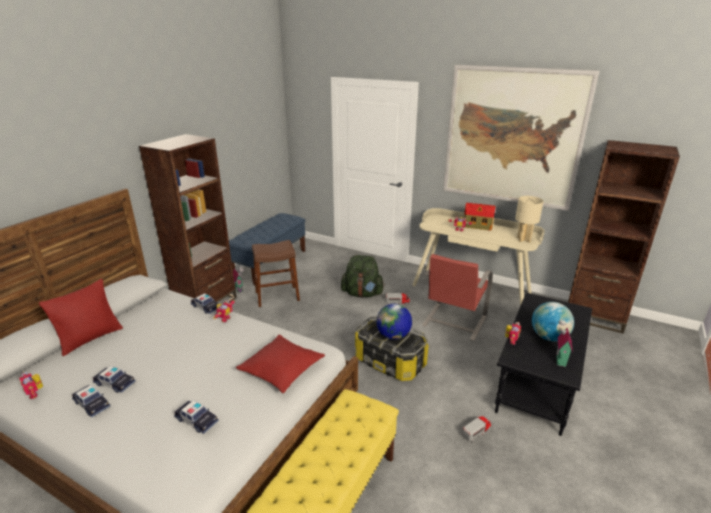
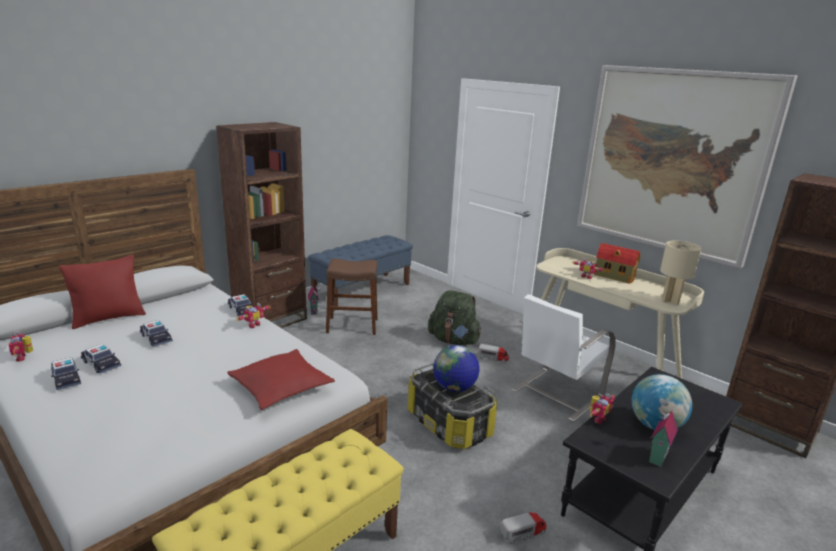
camera: 15 degrees right, 5 degrees down
(196, 420) = (154, 417): toy car -> toy car (156, 338)
(453, 322) = (555, 394): red chair -> white chair

